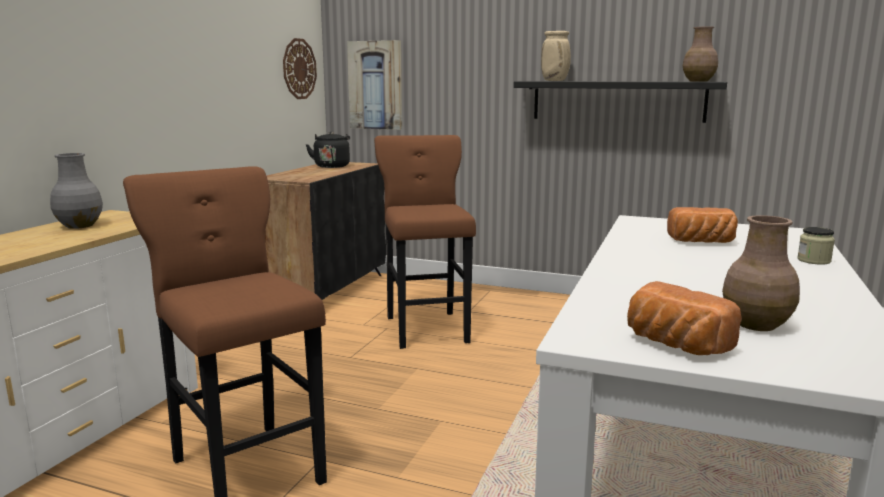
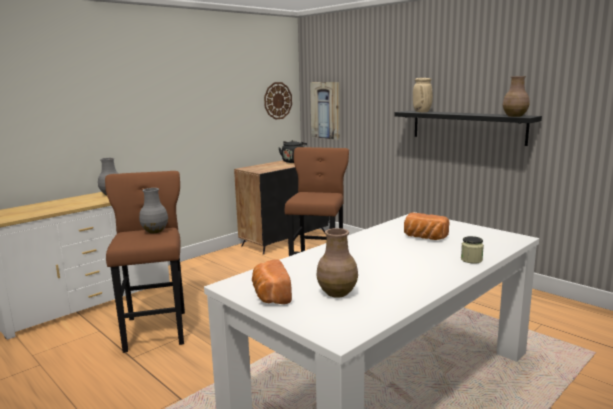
camera: 25 degrees right, 0 degrees up
(246, 280) = (154, 231): none -> grey vase

